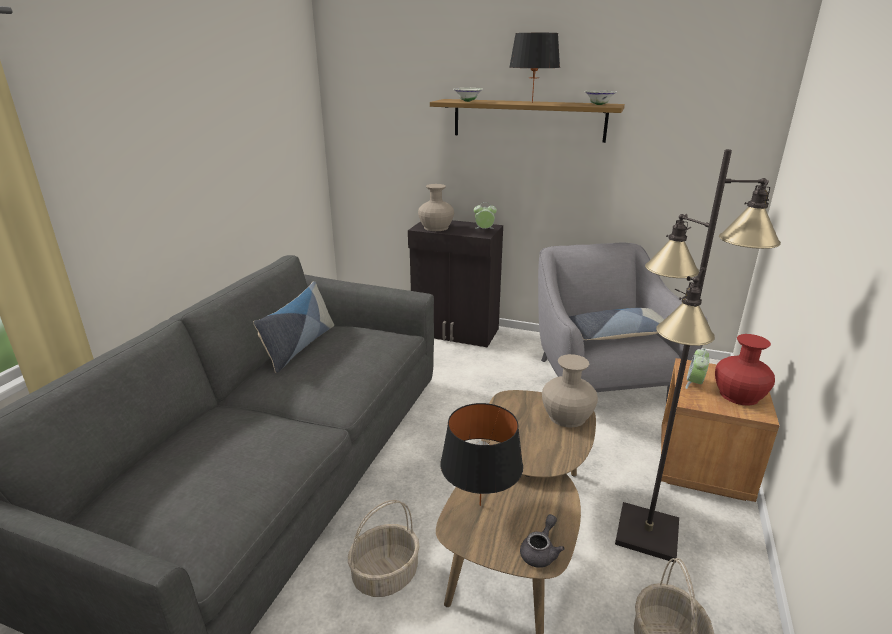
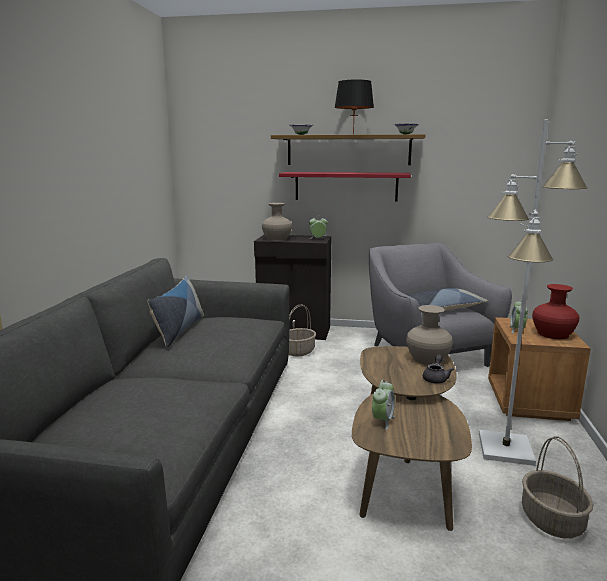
camera: 10 degrees left, 10 degrees down
(385, 574) = (299, 501): basket -> basket (298, 351)
(480, 505) = (382, 420): black table lamp -> alarm clock
(523, 165) = (346, 186): none -> red shelf
(540, 552) = (446, 444): grey teapot -> grey teapot (436, 378)
(648, 534) = (506, 449): black floor lamp -> white floor lamp

